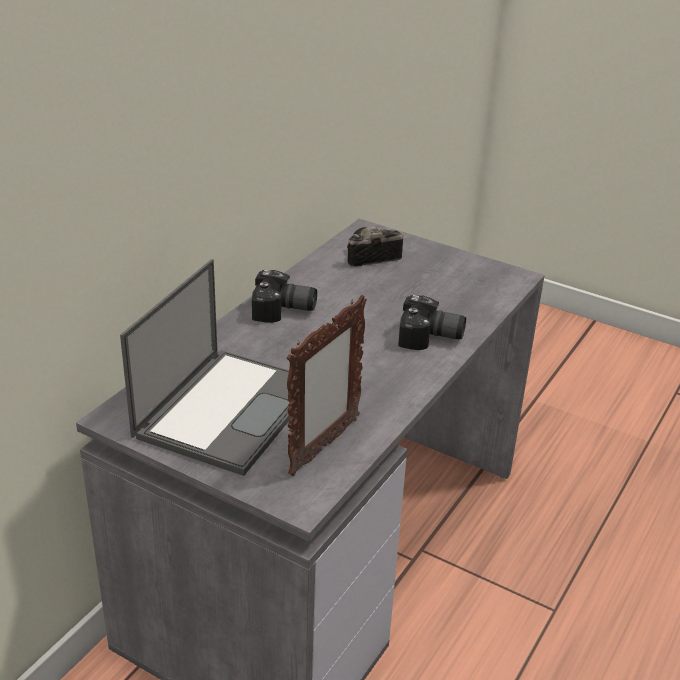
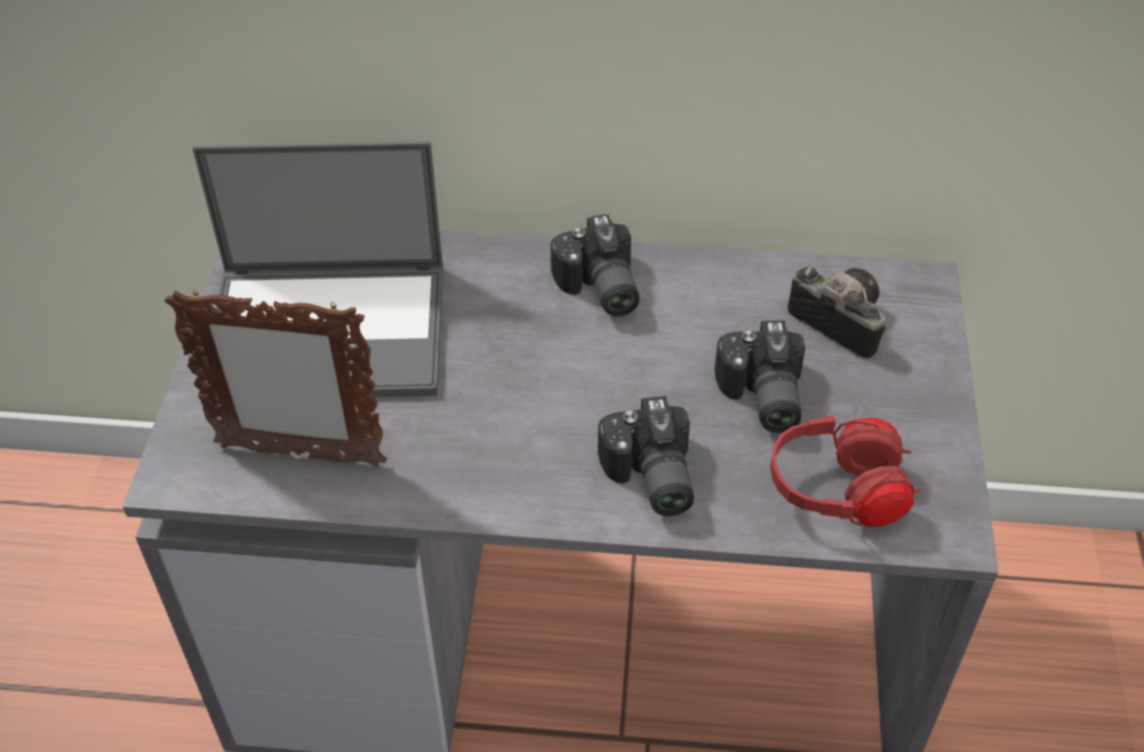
camera: 65 degrees right, 15 degrees up
(402, 292) = (760, 397): none -> camera
(476, 294) = (838, 494): none -> red headphones

